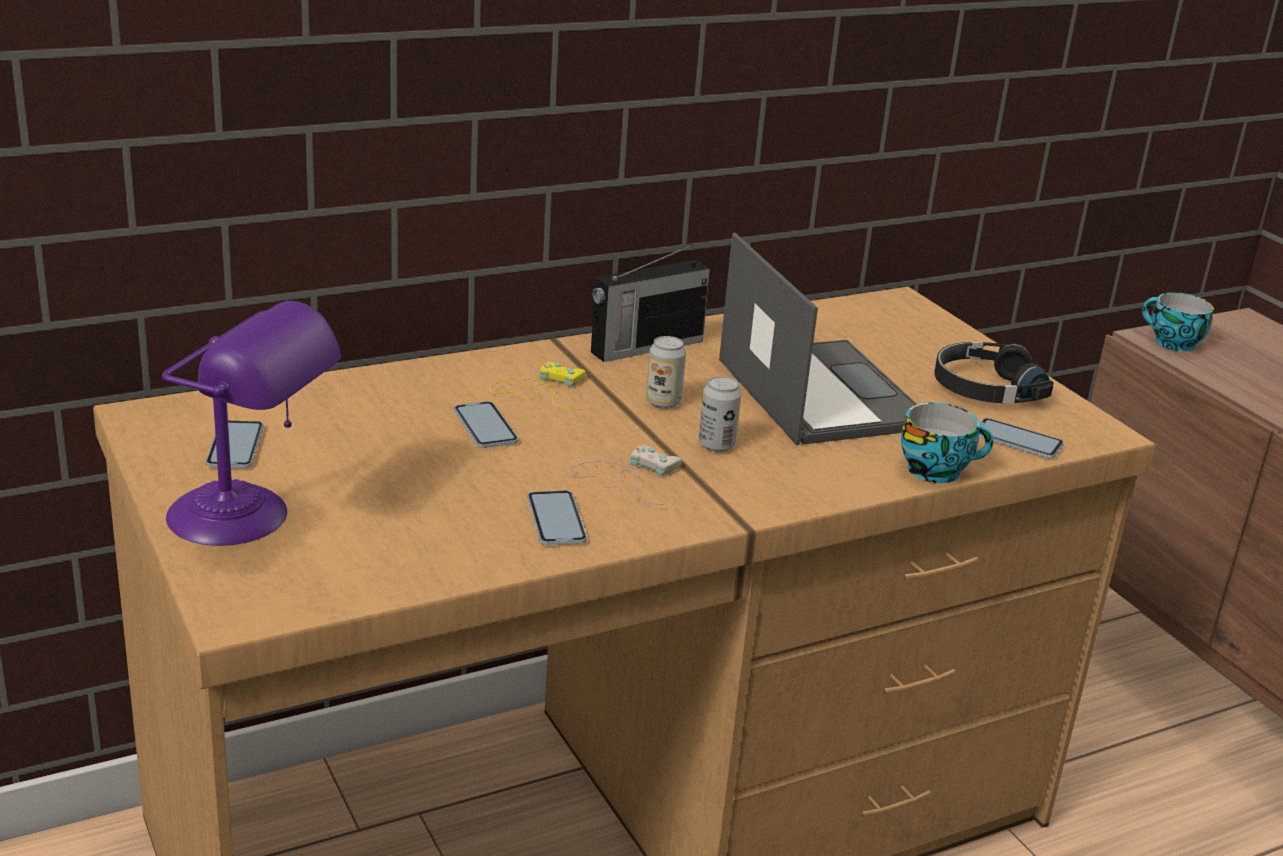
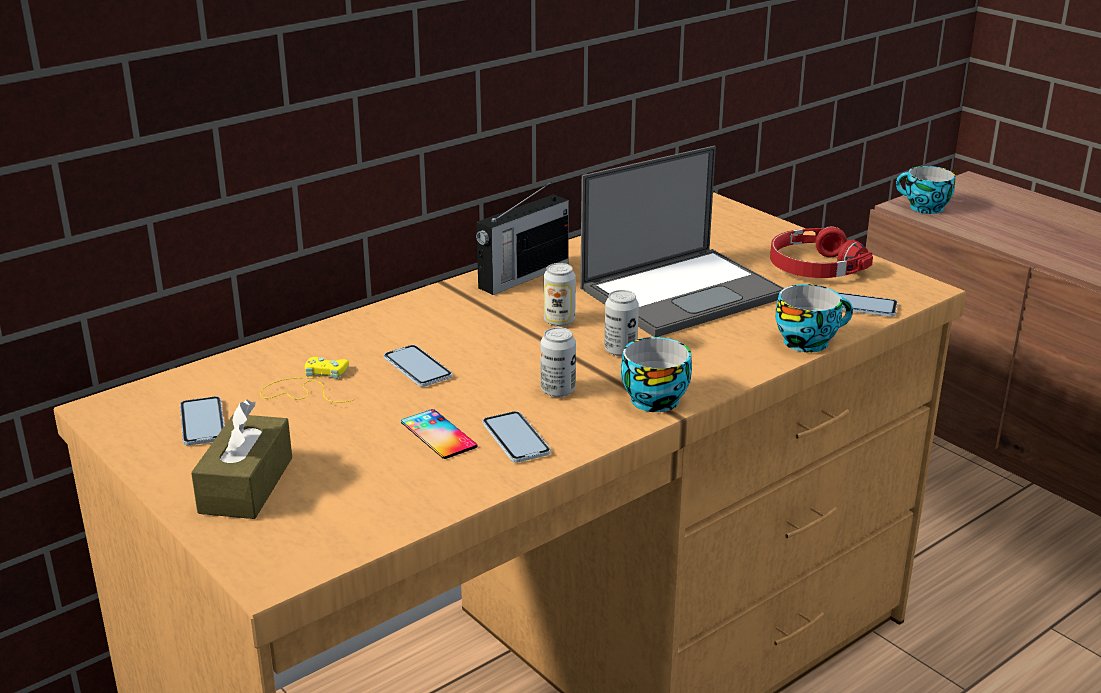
camera: 10 degrees left, 0 degrees up
(251, 519) = (246, 485): purple table lamp -> brown tissue box
(475, 501) = (438, 434): none -> phone
(540, 390) = (450, 328): yellow game controller -> yellow game controller (309, 387)
(626, 477) = (558, 390): white game controller -> can
(730, 503) = (654, 398): none -> cup
(819, 392) = (683, 292): laptop -> laptop turned 90 degrees clockwise
(985, 388) = (814, 267): black headphones -> red headphones

